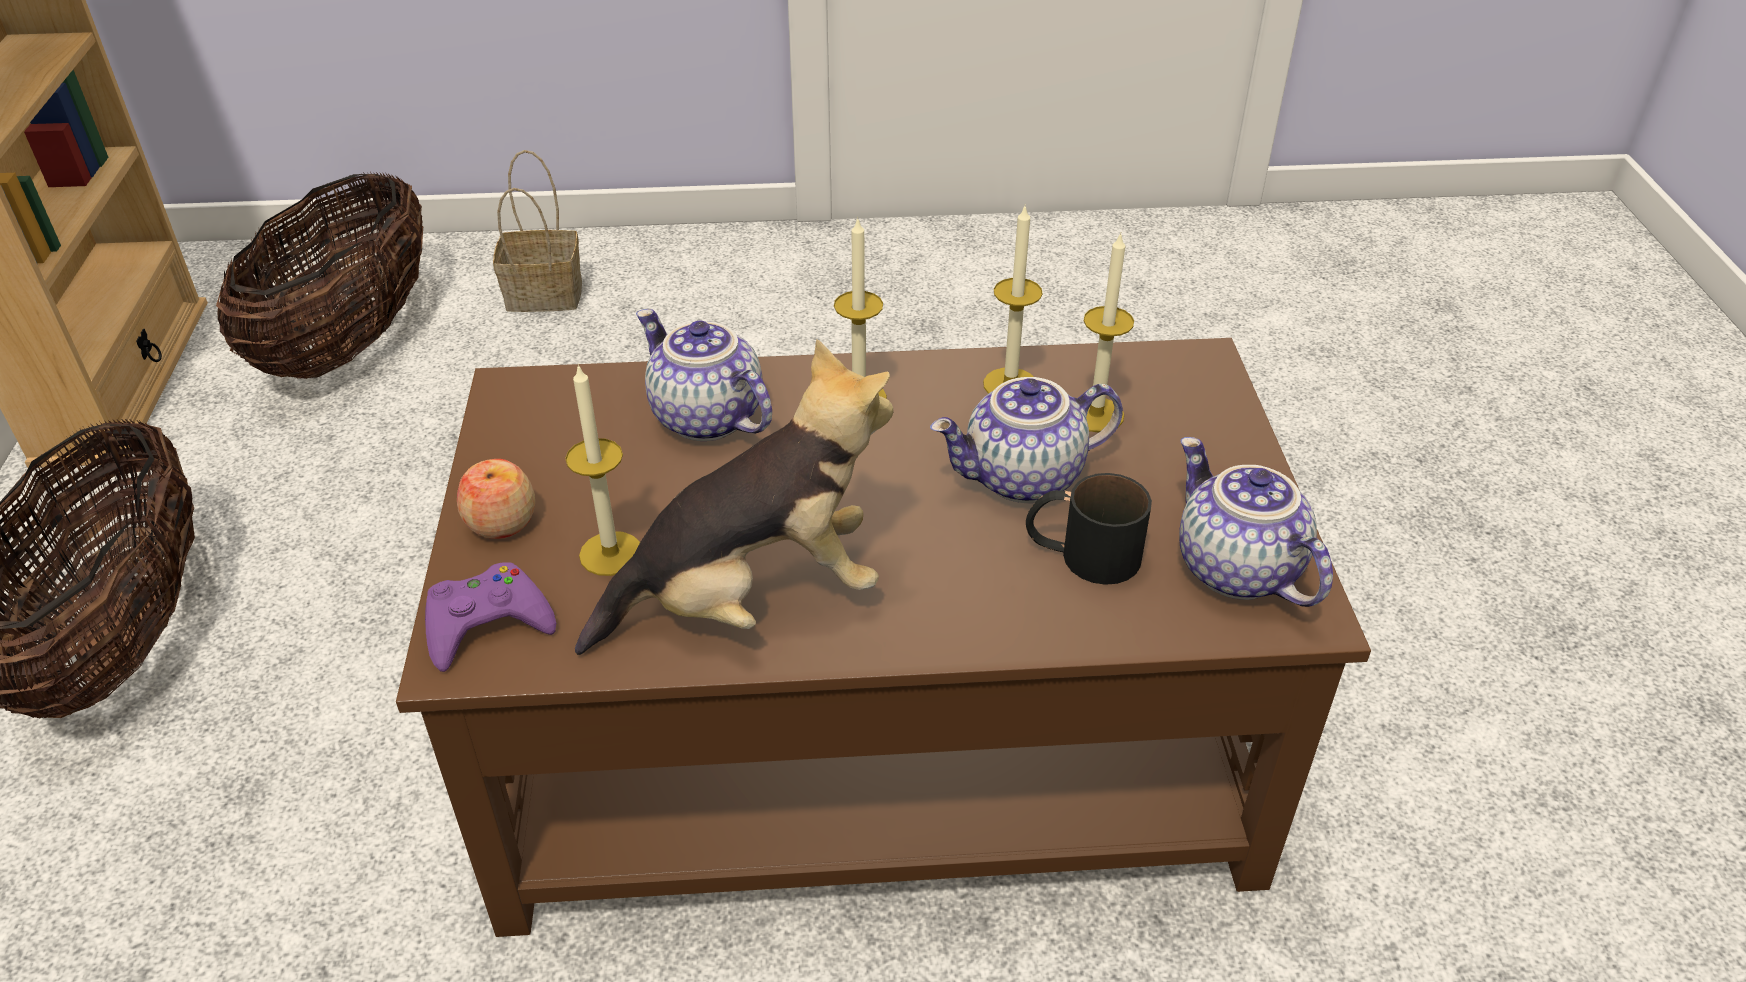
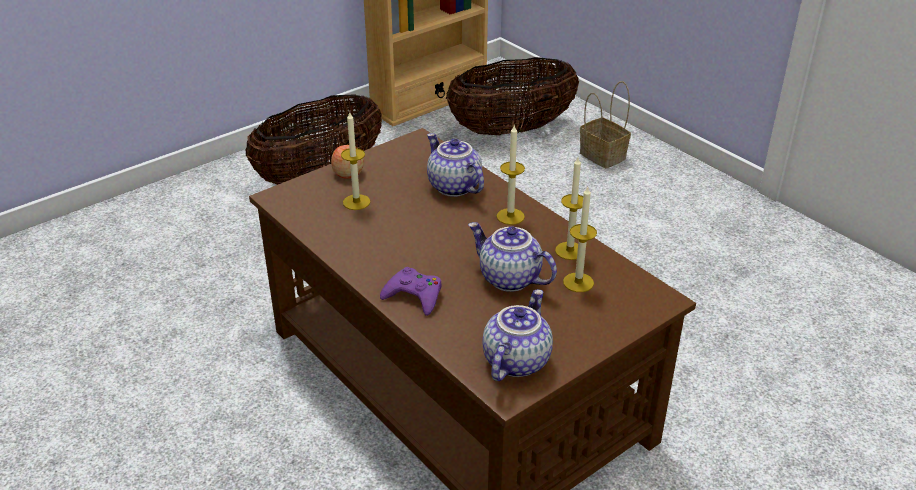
camera: 55 degrees right, 5 degrees down
(487, 624) = (297, 195): purple game controller -> purple game controller (414, 296)
(704, 418) = (453, 187): teapot -> teapot turned 45 degrees counterclockwise
(753, 599) = (365, 243): plush toy -> none
(1081, 553) = (477, 313): black mug -> none

